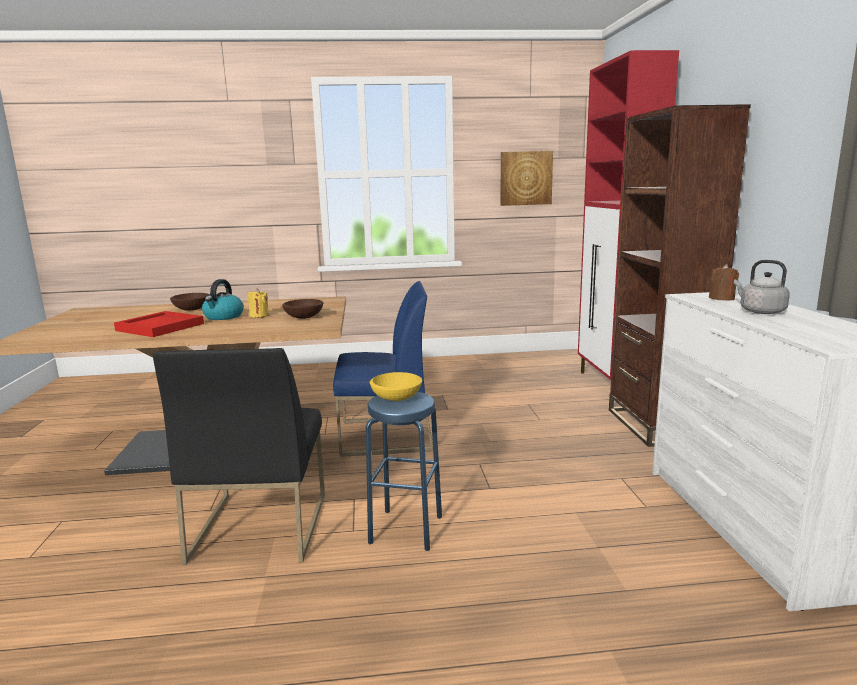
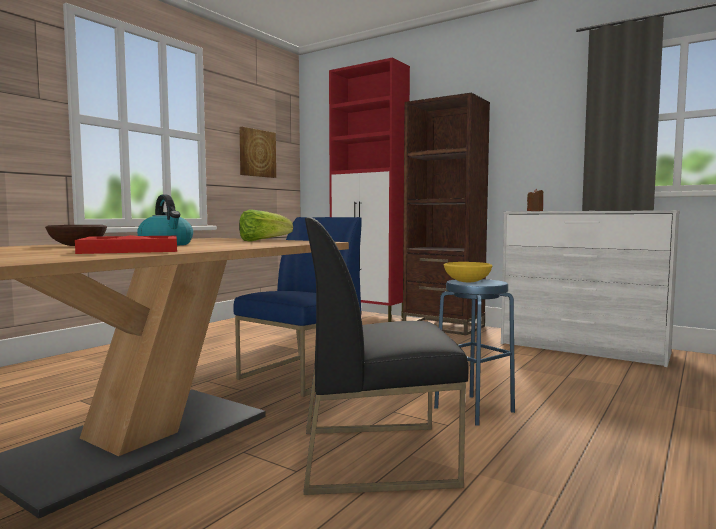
camera: 50 degrees left, 10 degrees down
(259, 316) = (208, 243): yellow candle -> none
(259, 526) = (377, 456): black chair -> black chair turned 135 degrees clockwise
(304, 317) = (262, 241): brown bowl -> lettuce
(759, 311) = (576, 210): grey kettle -> none

